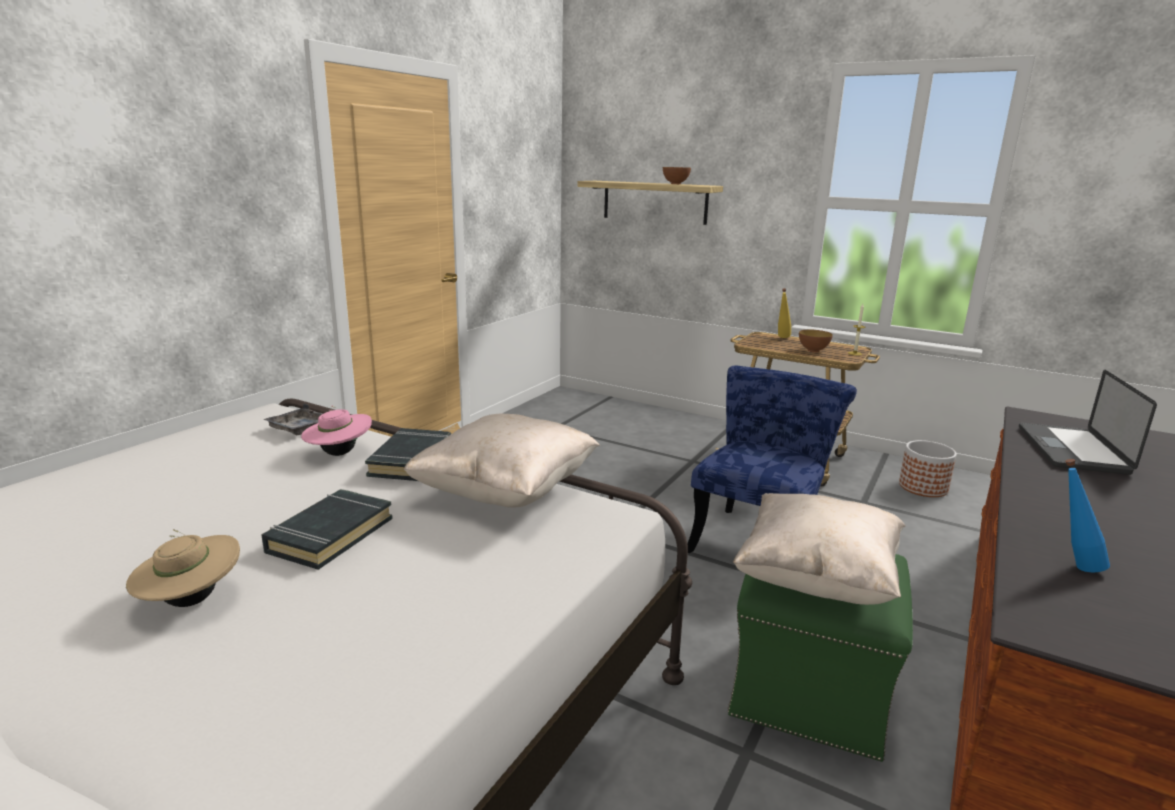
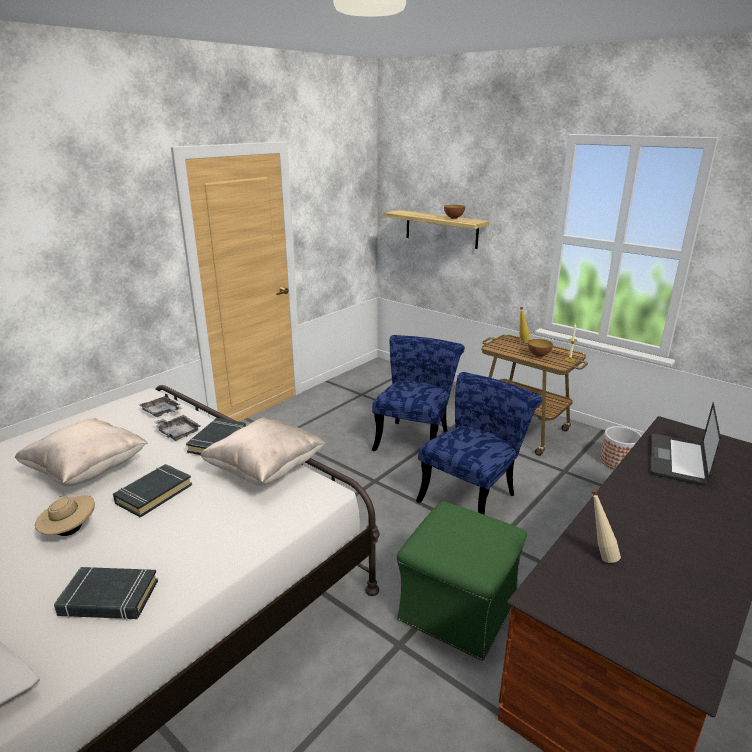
camera: 10 degrees right, 5 degrees up
(303, 703) = (109, 599): none -> black book
(339, 453) = (178, 432): pink hat -> grey tray
(650, 475) = (415, 438): none -> blue chair
(816, 580) = (451, 543): beige pillow -> beige pillow (87, 471)
(1072, 565) = (599, 555): blue bottle -> beige bottle

